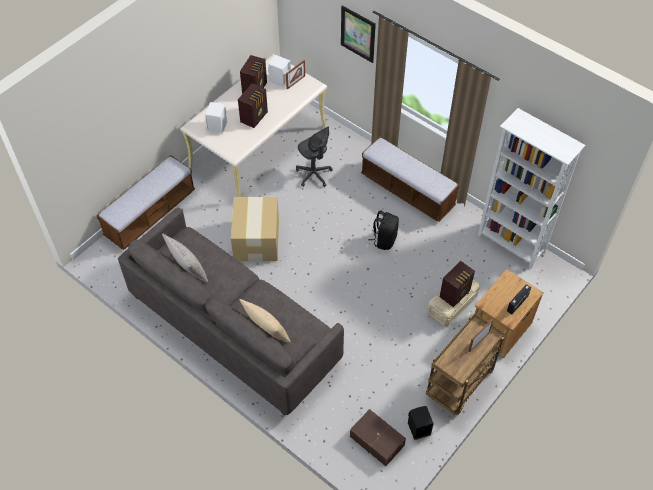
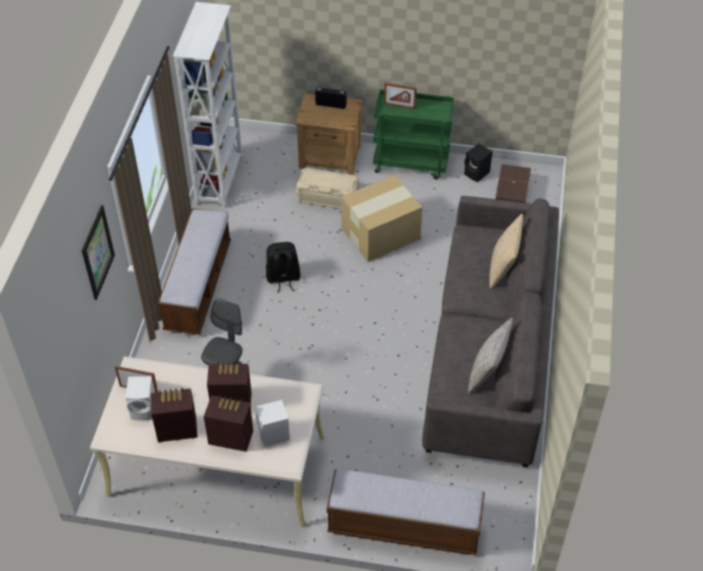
camera: 120 degrees left, 5 degrees down
(256, 240) = (365, 391): cardboard box -> cardboard box (382, 233)
(455, 293) = (327, 179): radio -> radio (230, 437)
(459, 385) = (411, 163): brown cart -> green cart

